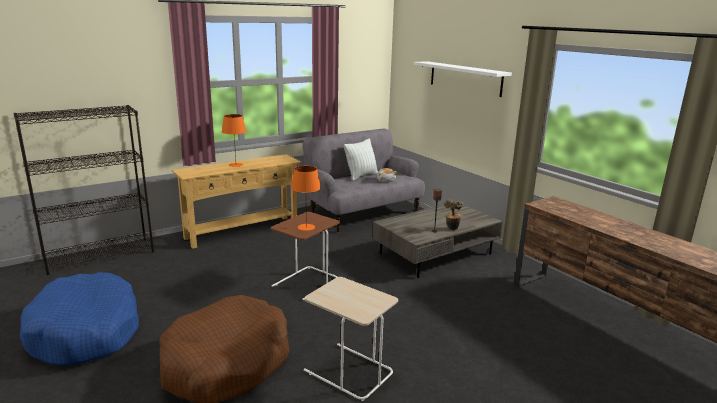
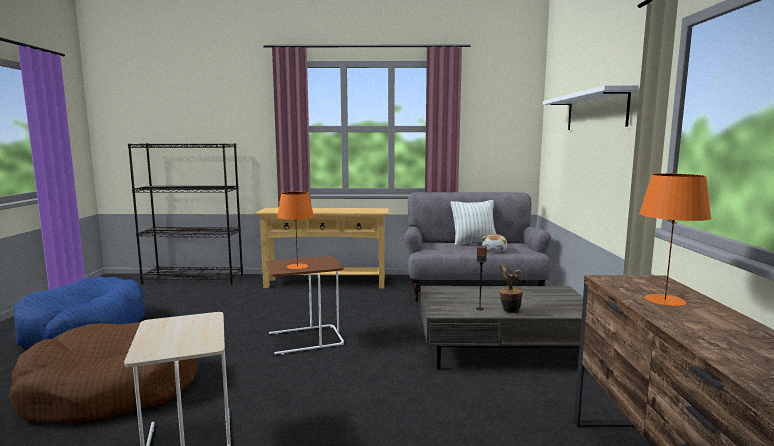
camera: 35 degrees right, 10 degrees down
(236, 165) = (322, 209): orange table lamp -> orange table lamp (665, 300)

